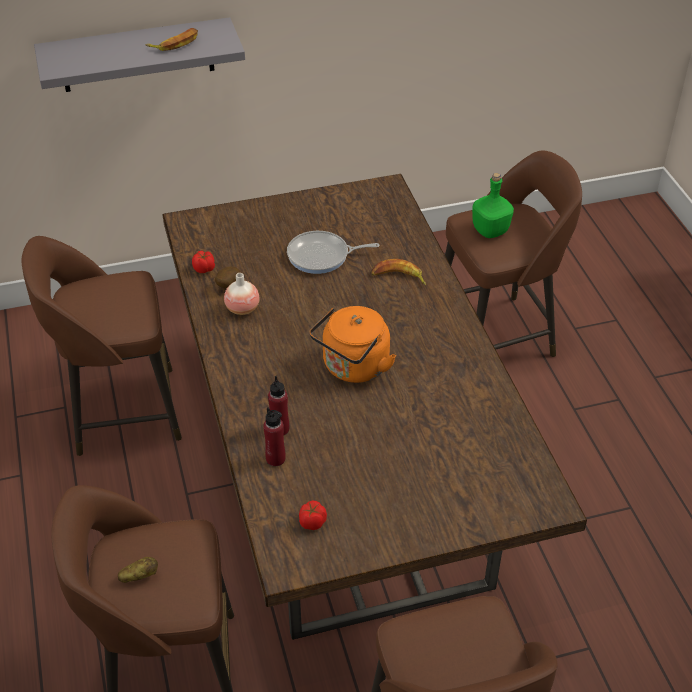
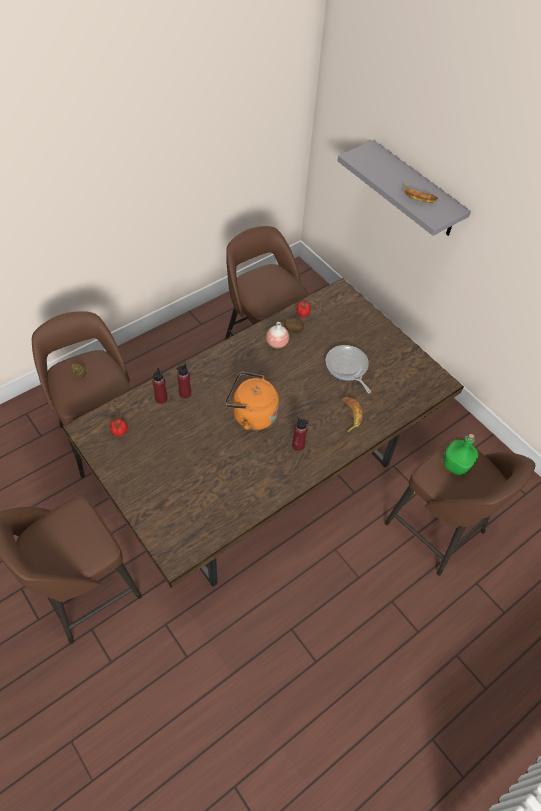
camera: 65 degrees right, 10 degrees up
(424, 337) = (298, 445): none -> red bottle

